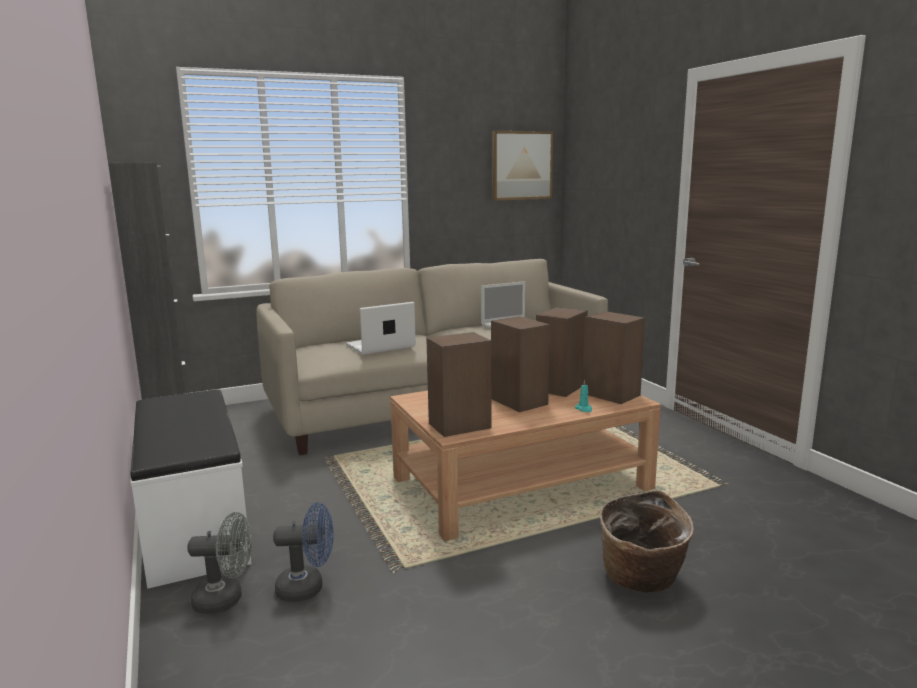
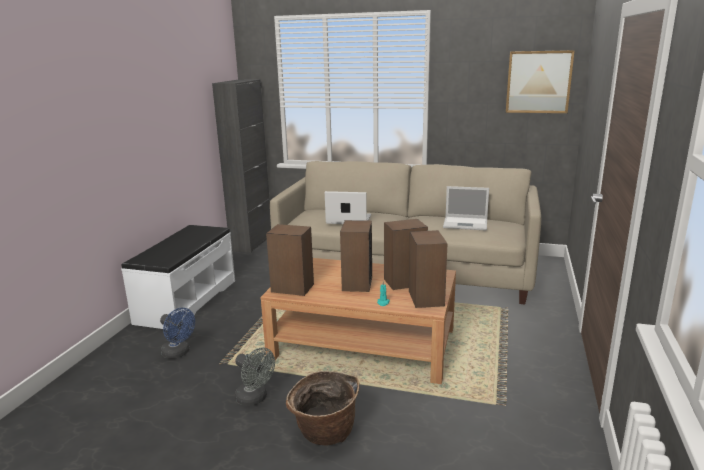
camera: 40 degrees right, 5 degrees up
(226, 599) = (146, 343): grey fan -> grey fan (255, 399)

